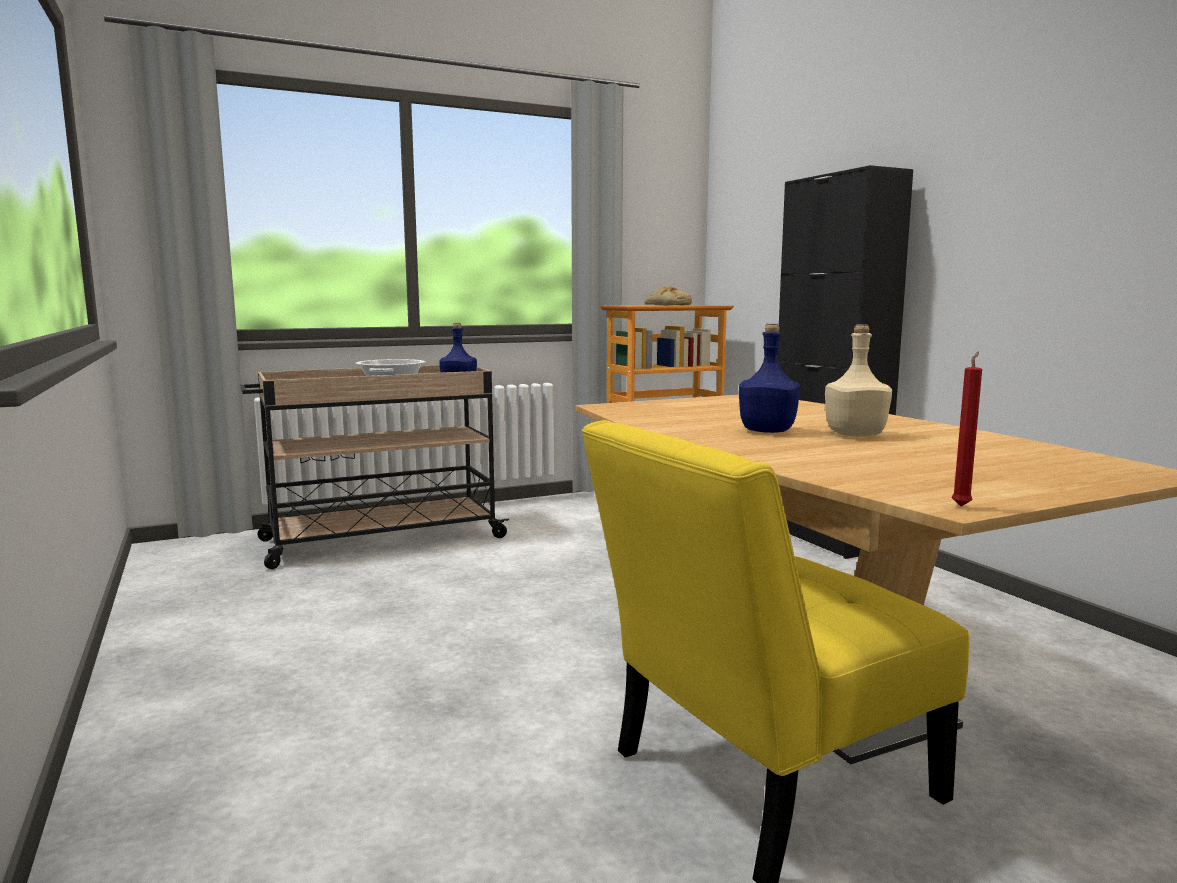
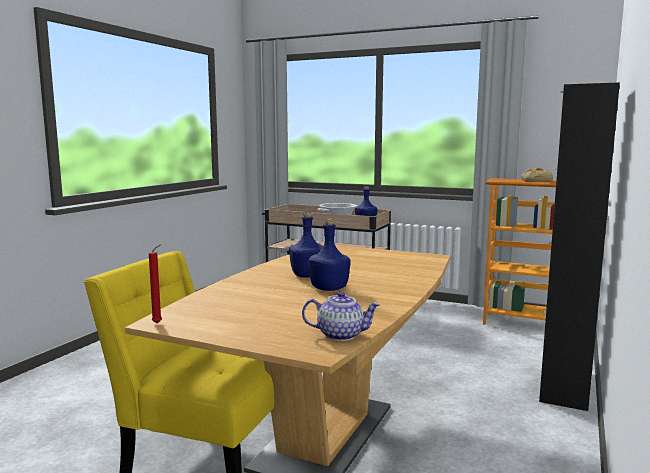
camera: 50 degrees right, 0 degrees up
(856, 435) = (329, 288): beige bottle -> blue bottle
(1090, 459) = (341, 335): none -> teapot

